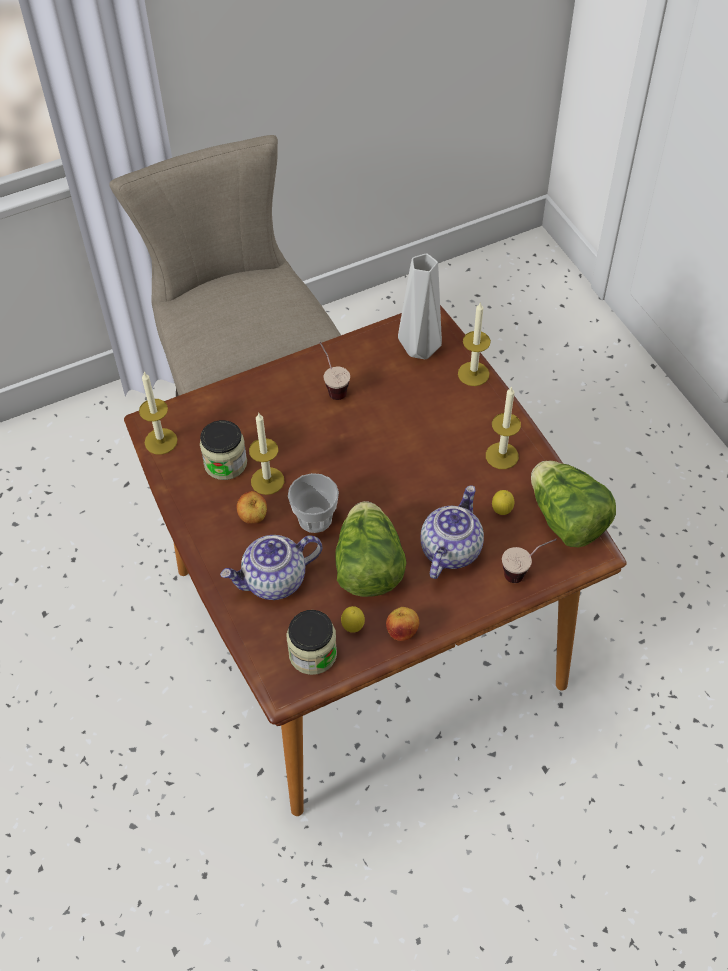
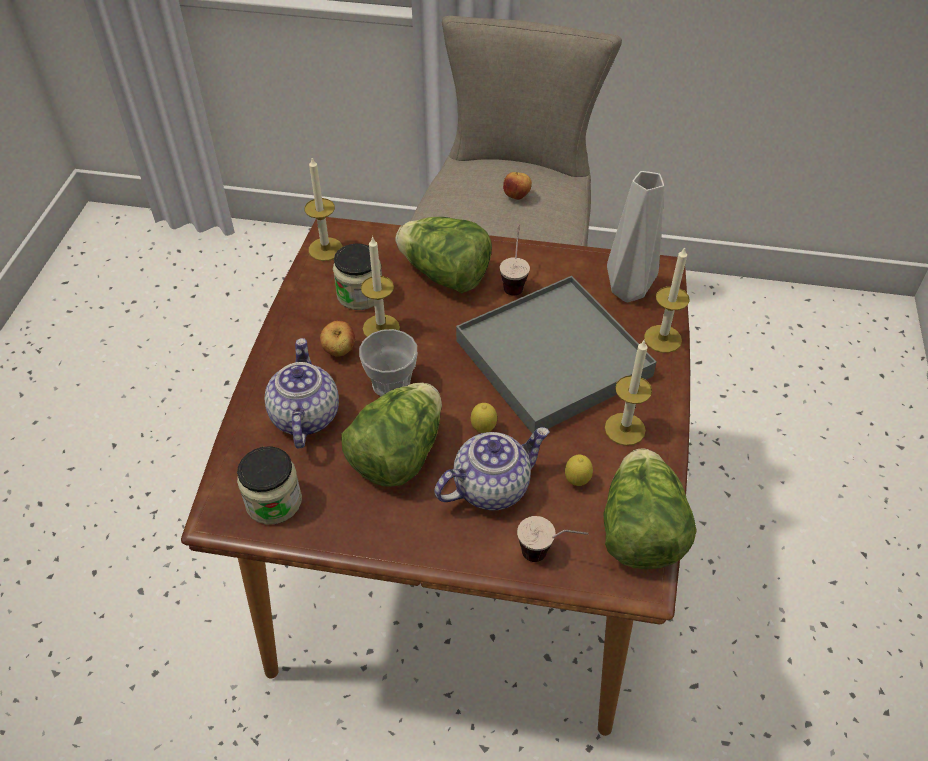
camera: 35 degrees right, 5 degrees down
(274, 581) = (304, 416): teapot -> teapot turned 75 degrees clockwise
(277, 411) = (445, 275): none -> lettuce
(353, 627) = (331, 501): lemon -> lemon (483, 429)
(402, 631) = (373, 535): apple -> apple (516, 196)
(412, 432) = (553, 359): none -> grey tray

